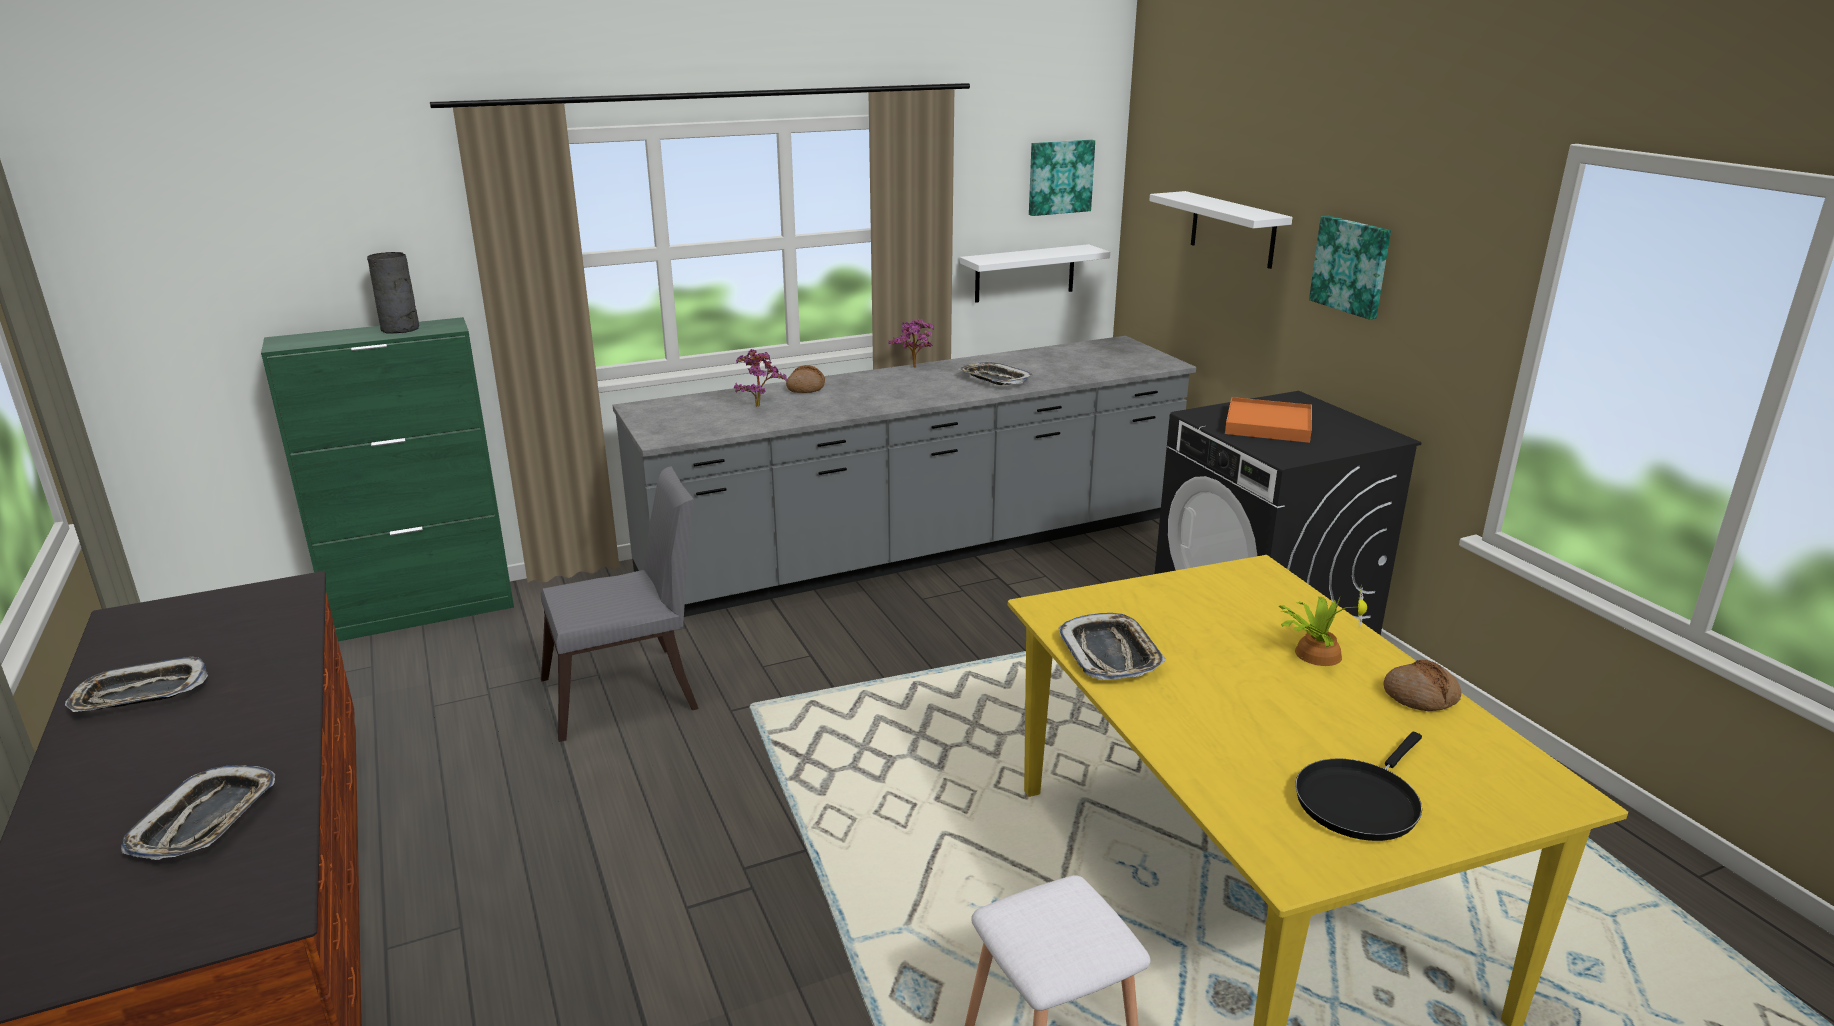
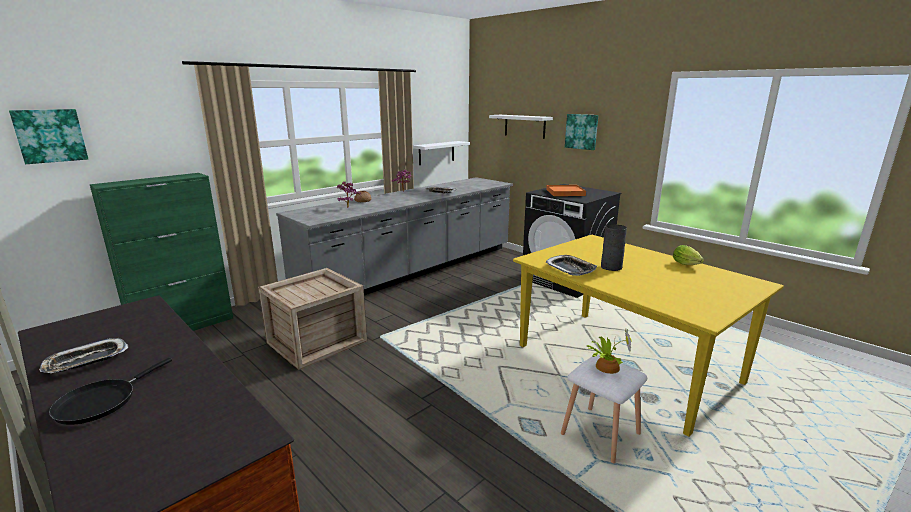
camera: 20 degrees left, 5 degrees down
(205, 821) = (181, 406): tray -> none
(400, 329) = (169, 177): grey vase -> grey vase (612, 267)
(630, 692) = (318, 341): grey chair -> crate
(1059, 177) = (447, 112): picture -> picture (50, 135)
(1315, 652) = (640, 258): potted plant -> potted plant (606, 366)
(1359, 801) = (704, 296): black frying pan -> black frying pan (101, 402)
(1420, 696) = (687, 265): bread -> lettuce

